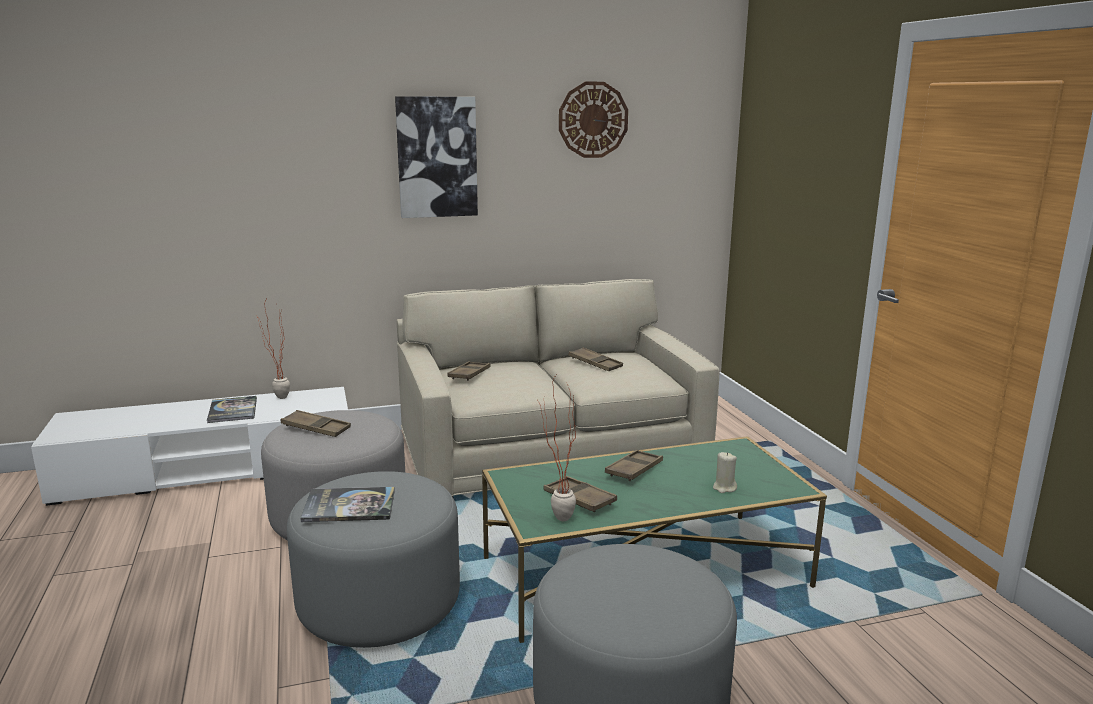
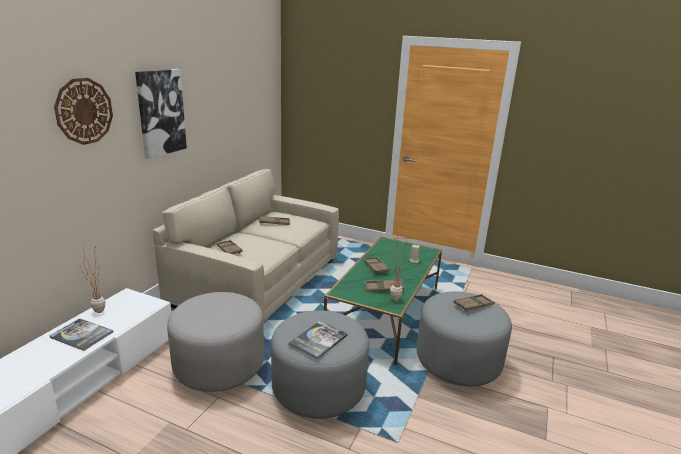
camera: 50 degrees left, 5 degrees up
(316, 428) = (205, 314): brown tray -> brown tray (473, 305)
(593, 120) = (229, 78): wall clock -> wall clock (84, 111)

